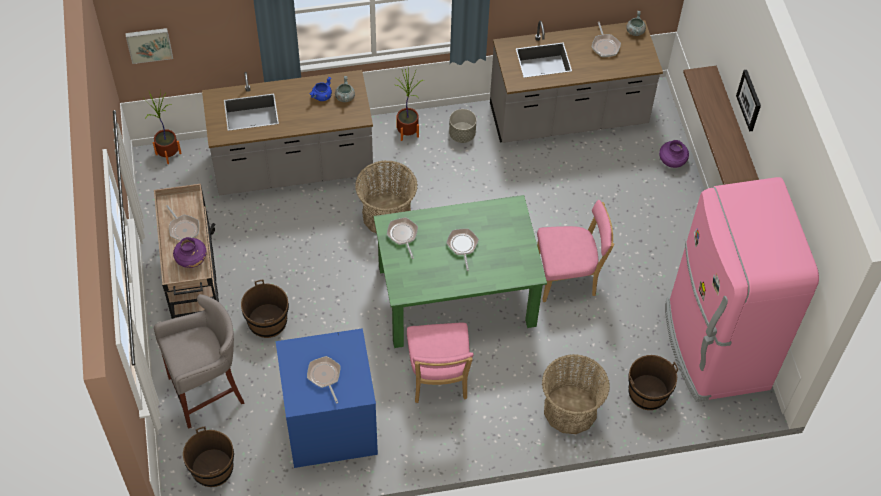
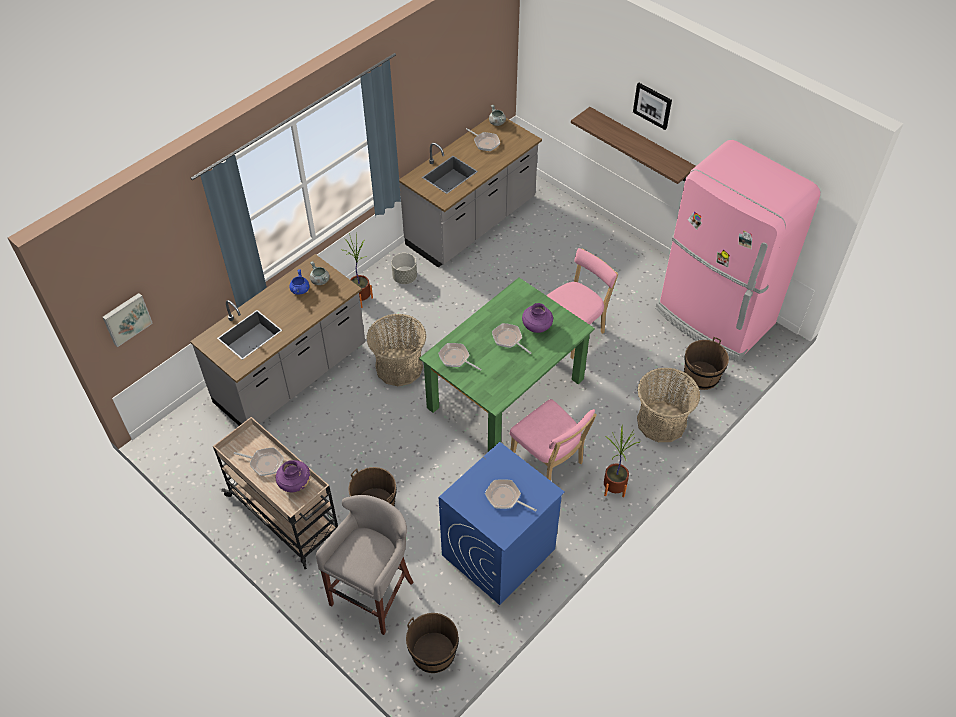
camera: 35 degrees left, 5 degrees down
(168, 154) = (172, 427): potted plant -> potted plant (614, 488)
(672, 161) = (571, 213): purple vase -> purple vase (537, 327)

